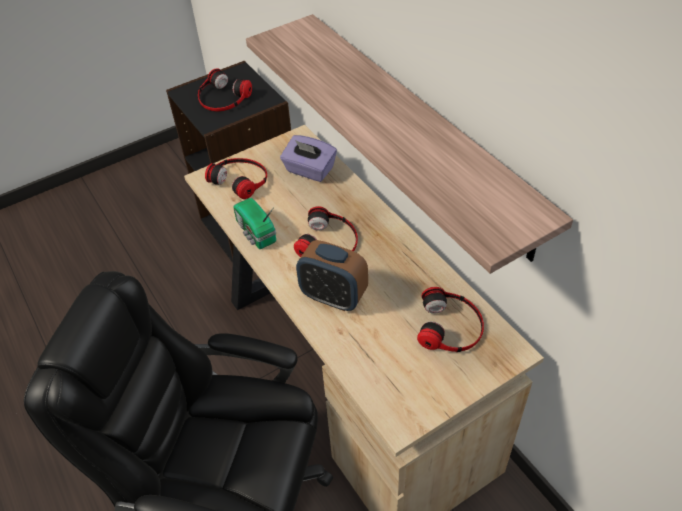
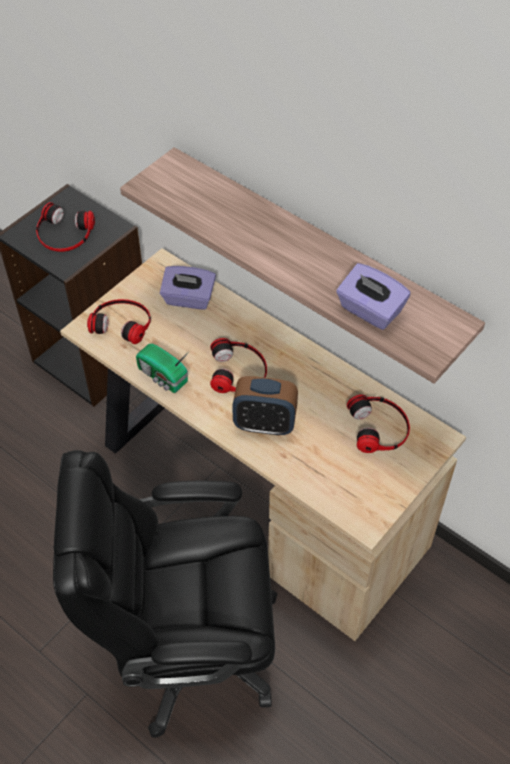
camera: 20 degrees left, 5 degrees up
(443, 183) = (370, 310): none -> purple tissue box

